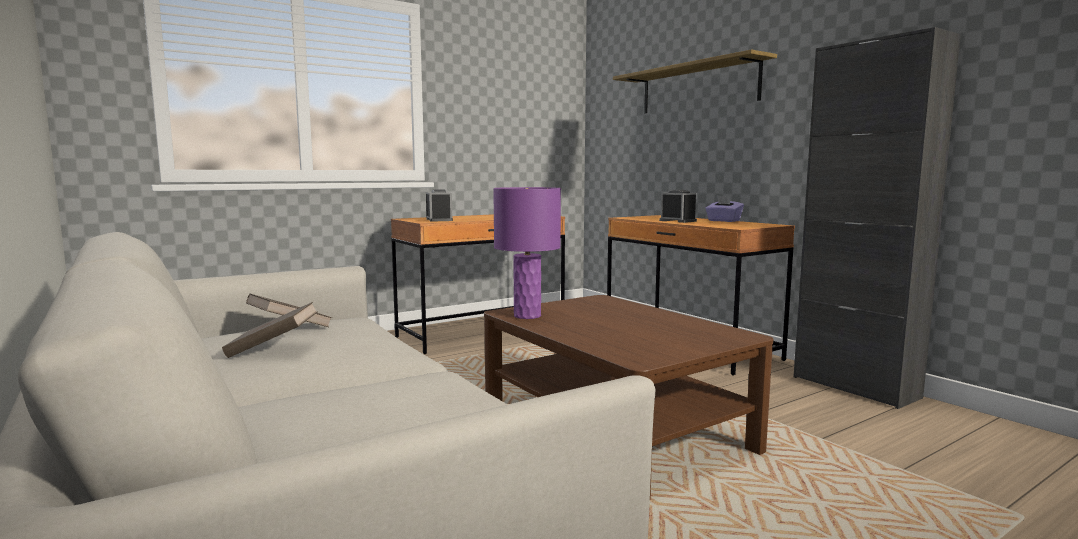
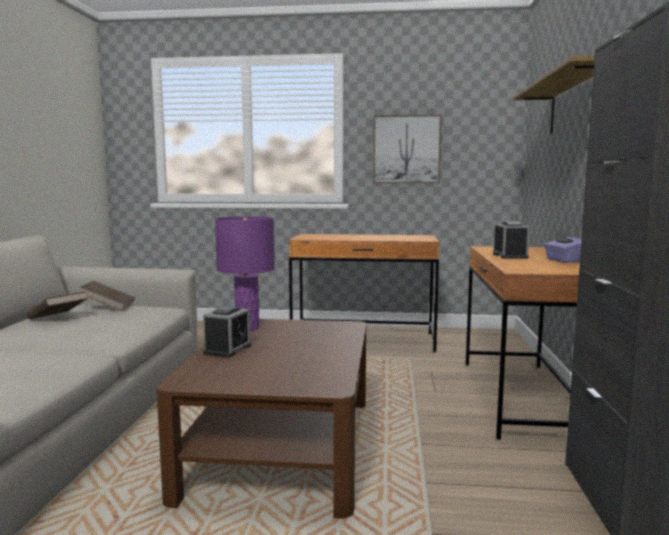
camera: 40 degrees right, 0 degrees up
(439, 220) = (319, 237): alarm clock -> alarm clock (228, 349)
(487, 122) = (406, 149): none -> picture

